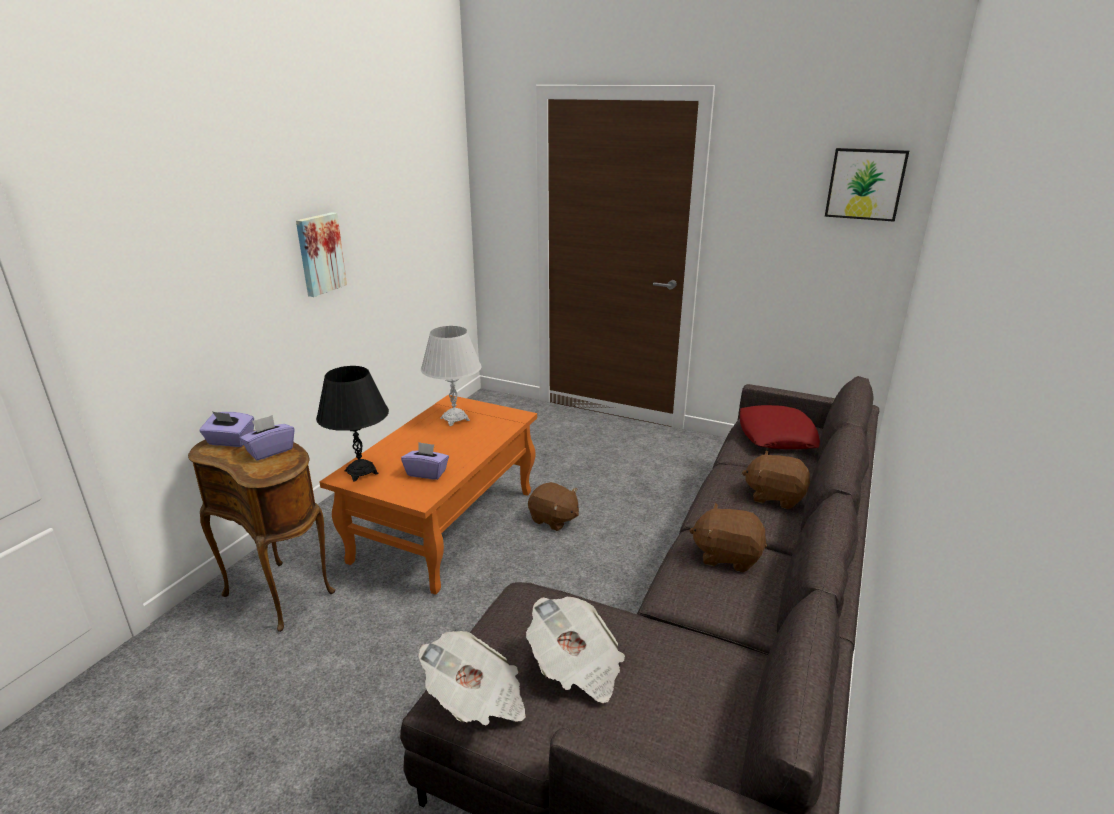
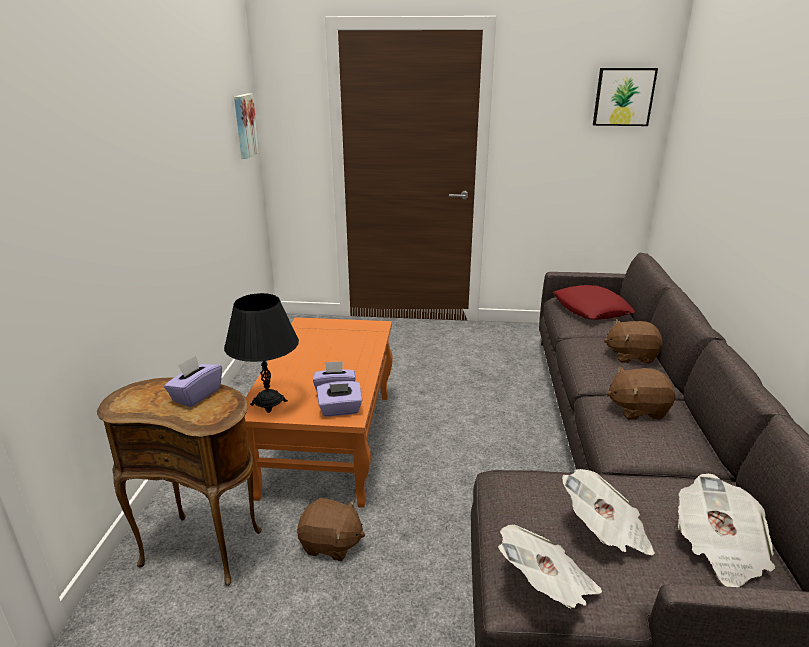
camera: 20 degrees left, 0 degrees up
(230, 441) = (140, 394): purple tissue box -> purple tissue box (340, 410)
(319, 254) = (165, 185): picture -> picture (244, 125)
(454, 419) = (320, 338): white table lamp -> none
(553, 519) = (424, 416): brown plush toy -> brown plush toy (331, 544)
(684, 719) = (719, 549): none -> newspaper

